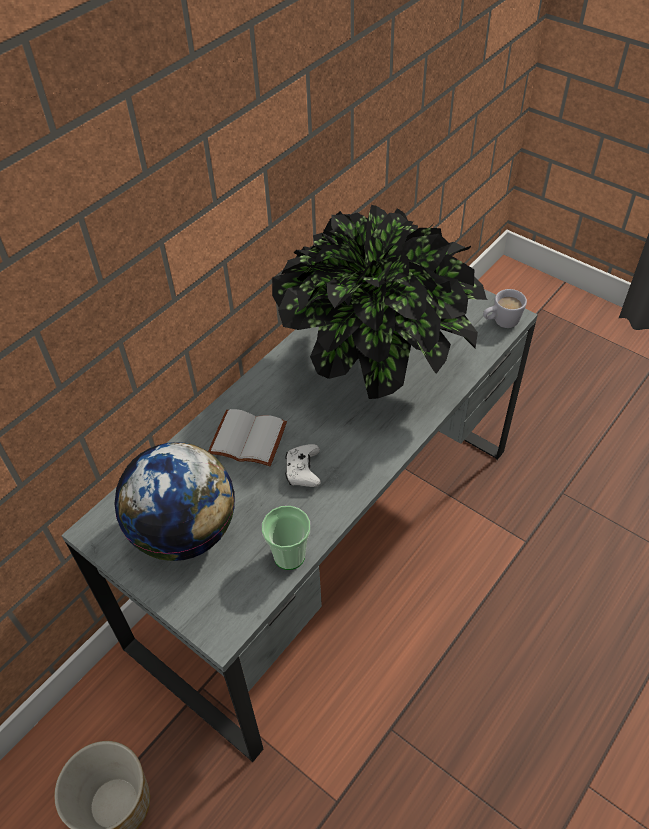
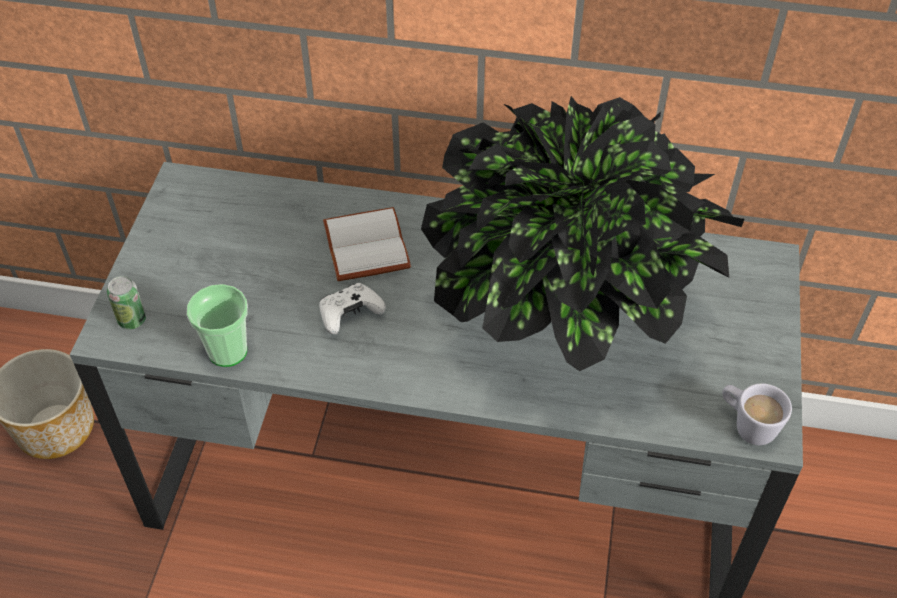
camera: 60 degrees right, 0 degrees up
(185, 532) = (214, 250): globe -> none
(217, 610) = (132, 320): none -> can

